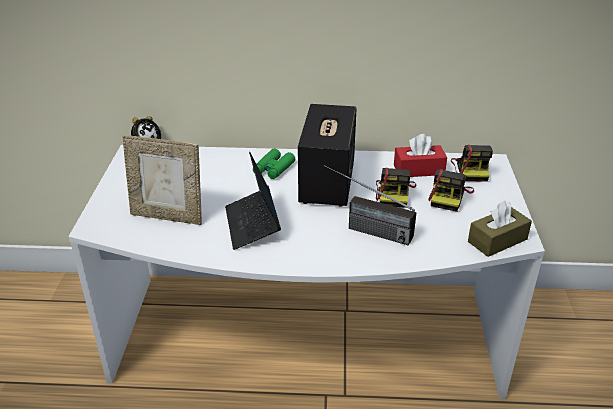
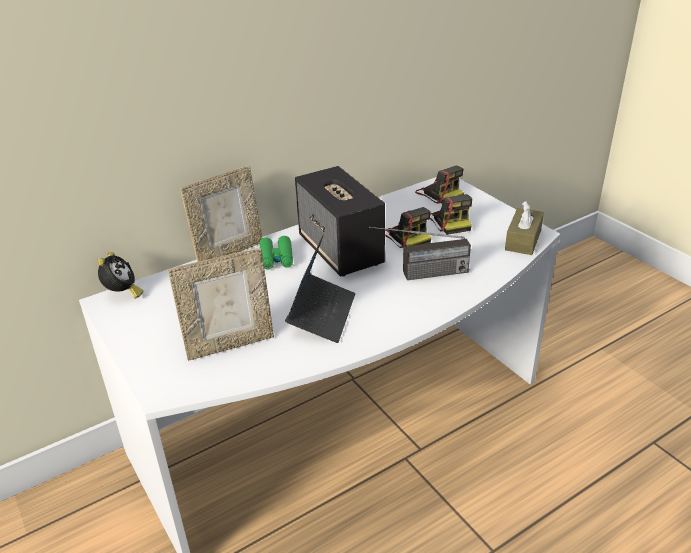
camera: 35 degrees left, 0 degrees up
(247, 151) = (229, 252): none -> picture frame
(252, 225) = (322, 314): laptop -> laptop turned 120 degrees counterclockwise
(418, 170) = (401, 210): red tissue box -> none

